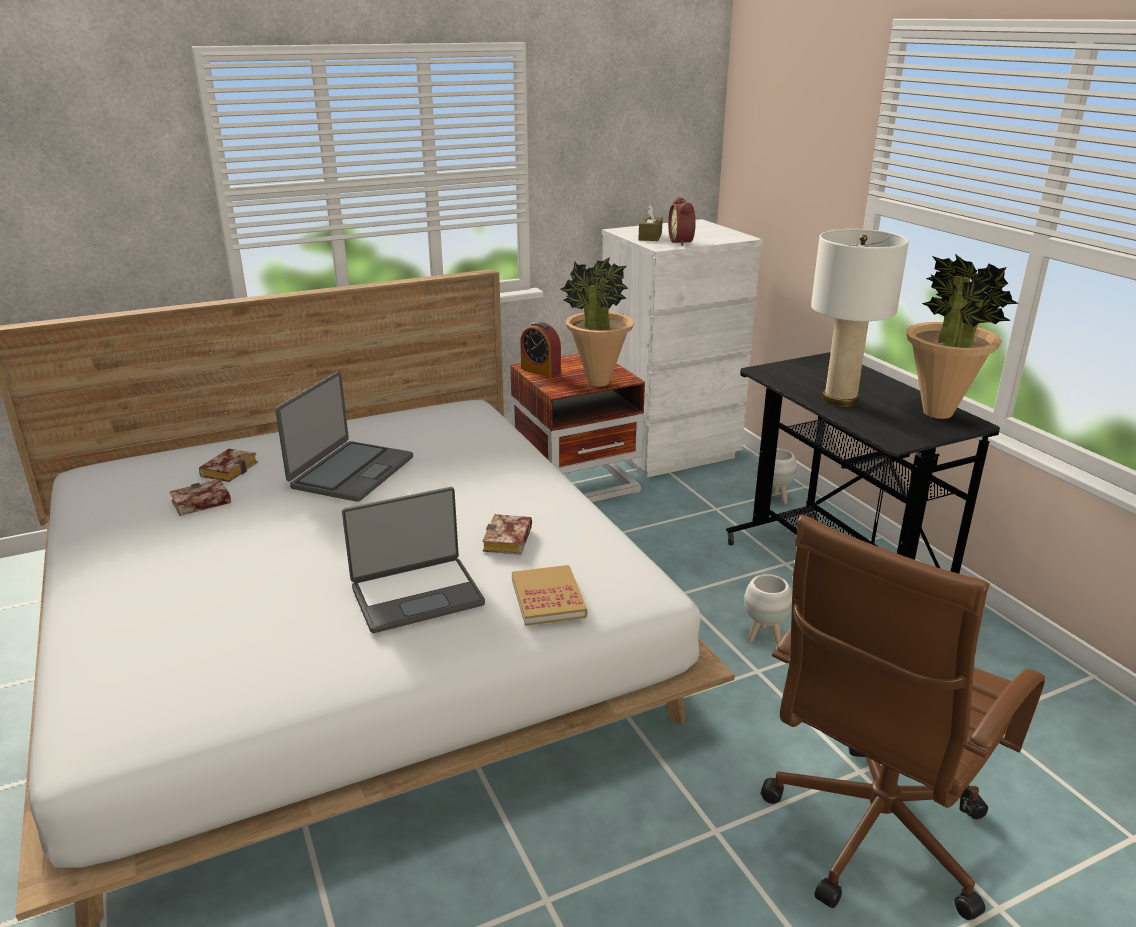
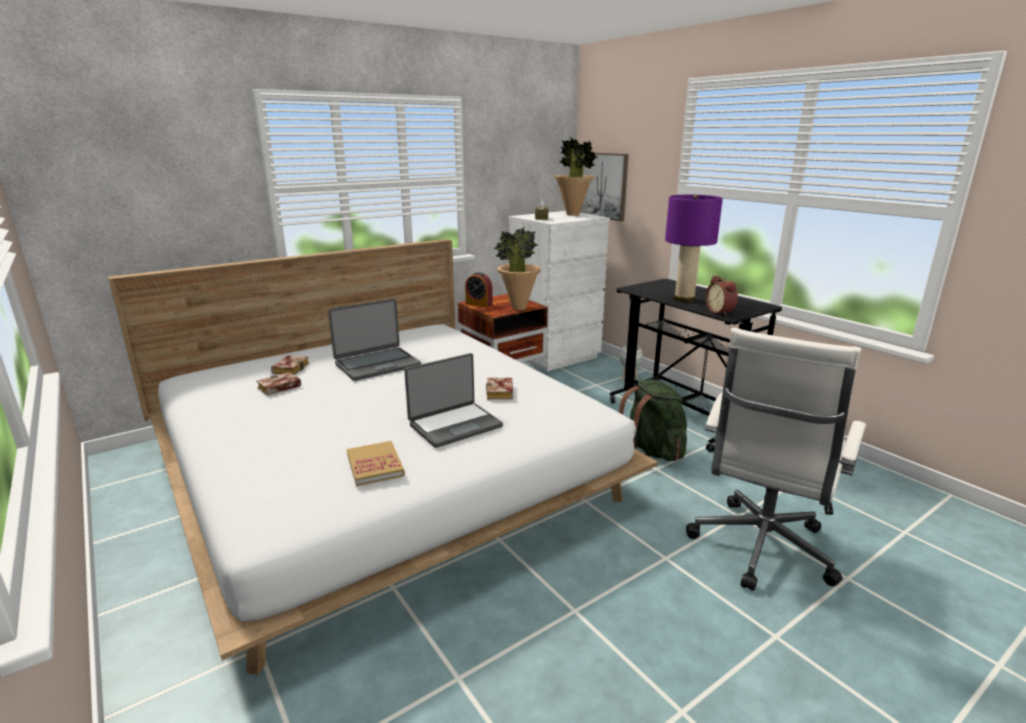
camera: 10 degrees left, 5 degrees down
(351, 472) = (377, 364): laptop -> laptop turned 45 degrees clockwise
(548, 598) = (541, 420): book -> book (375, 465)
(683, 242) = (563, 219): alarm clock -> alarm clock (721, 312)
(761, 183) = (603, 185): none -> picture
(763, 637) = (652, 450): white planter -> green backpack
(841, 400) = (684, 299): white table lamp -> purple table lamp
(871, 839) = (760, 551): brown office chair -> white office chair
(938, 413) = (743, 302): potted plant -> potted plant (573, 214)

